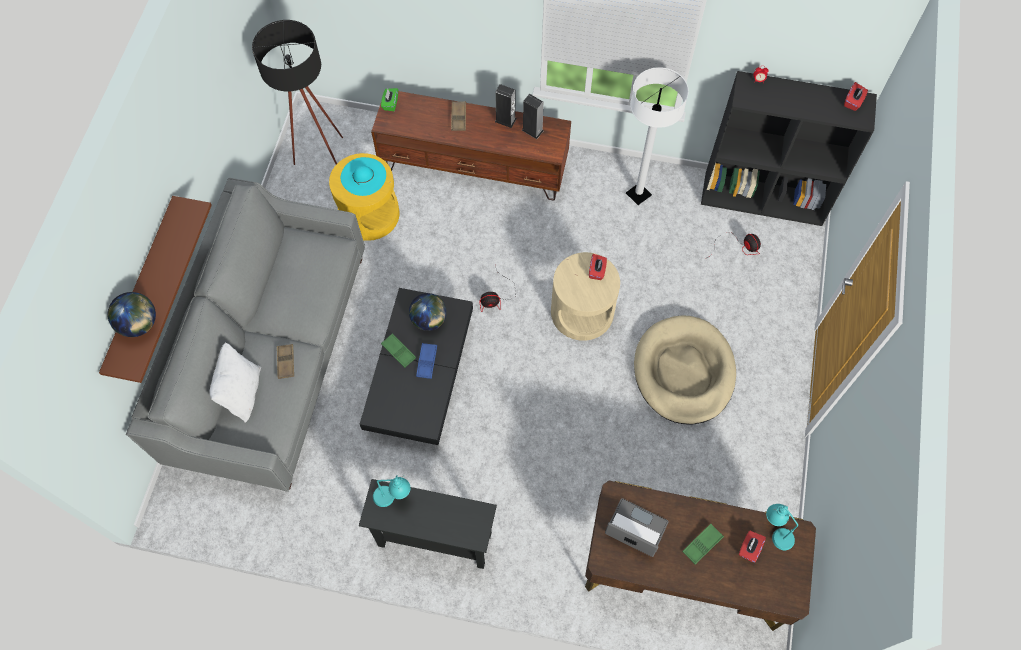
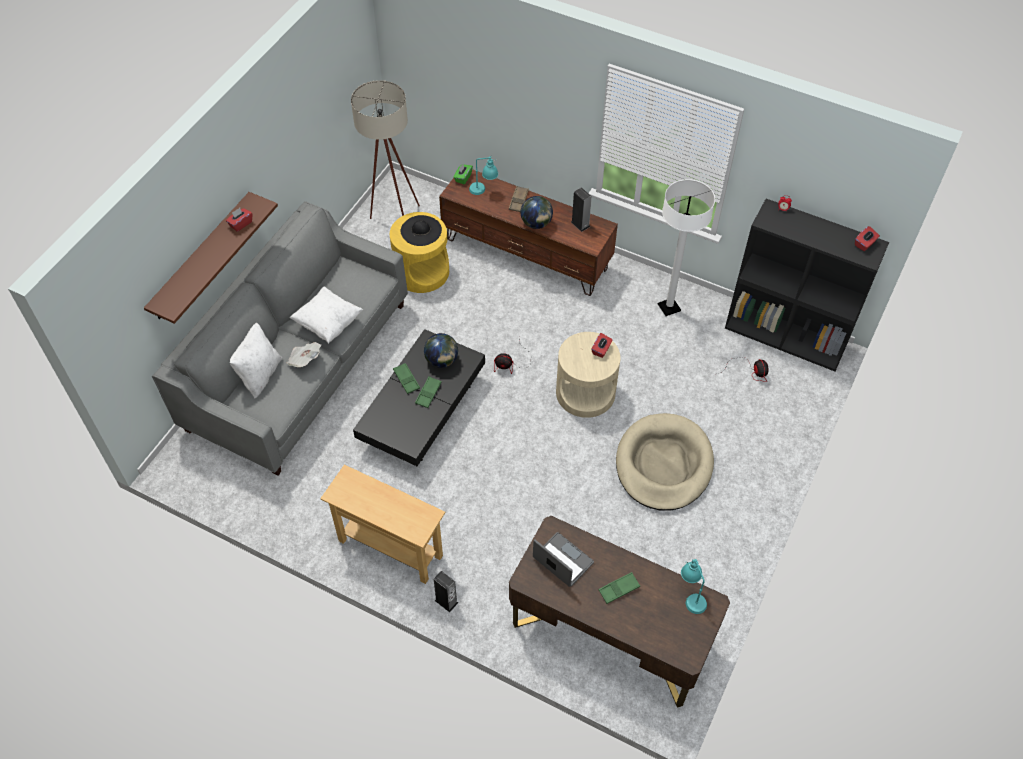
camera: 15 degrees right, 10 degrees down
(139, 324) = (188, 279): globe -> globe (536, 223)
(286, 362) = (305, 360): brown tray -> newspaper
(297, 312) = (328, 323): none -> white pillow
(319, 161) = (393, 220): black floor lamp -> beige floor lamp
(363, 176) = (421, 230): turquoise hat -> black hat
(393, 496) = (358, 483): turquoise table lamp -> turquoise table lamp (484, 190)
(427, 362) = (428, 393): blue tray -> green tray
(435, 539) = (390, 548): black console table -> beige console table
(505, 120) = (559, 211): speaker -> speaker (446, 601)
(749, 548) = (661, 603): red tissue box -> red tissue box (240, 224)

